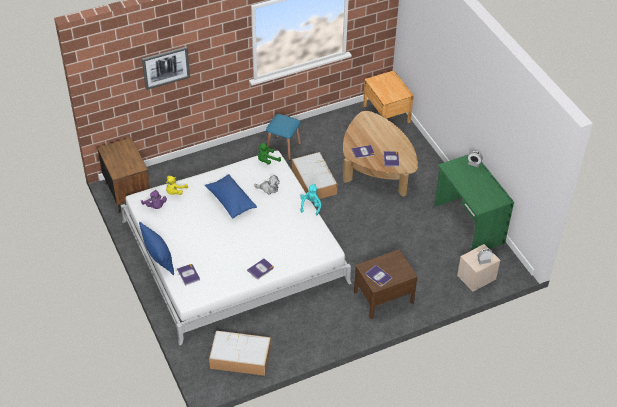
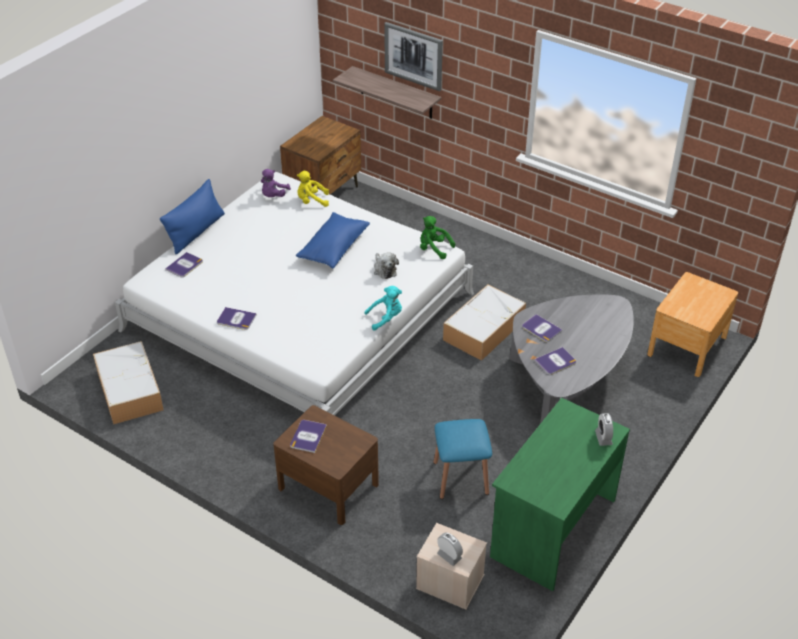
camera: 60 degrees right, 5 degrees down
(154, 98) = (396, 93): none -> shelf
(283, 148) = (516, 278): blue stool -> blue stool (460, 478)
(376, 169) = (567, 379): brown coffee table -> grey coffee table

